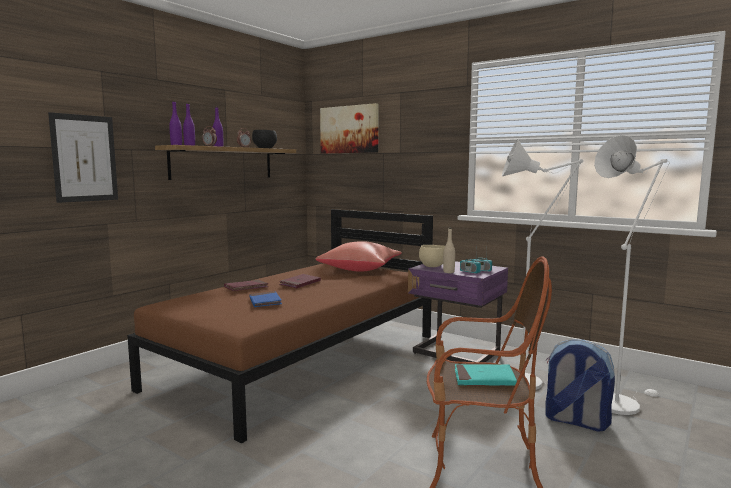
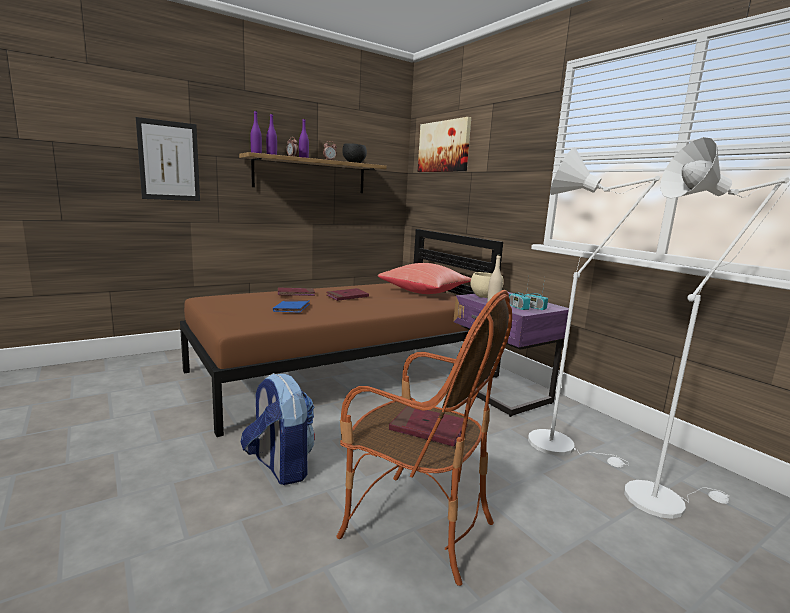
camera: 20 degrees right, 5 degrees up
(484, 378) = (428, 429): turquoise book -> red book
(575, 421) = (578, 505): backpack -> backpack (280, 466)

